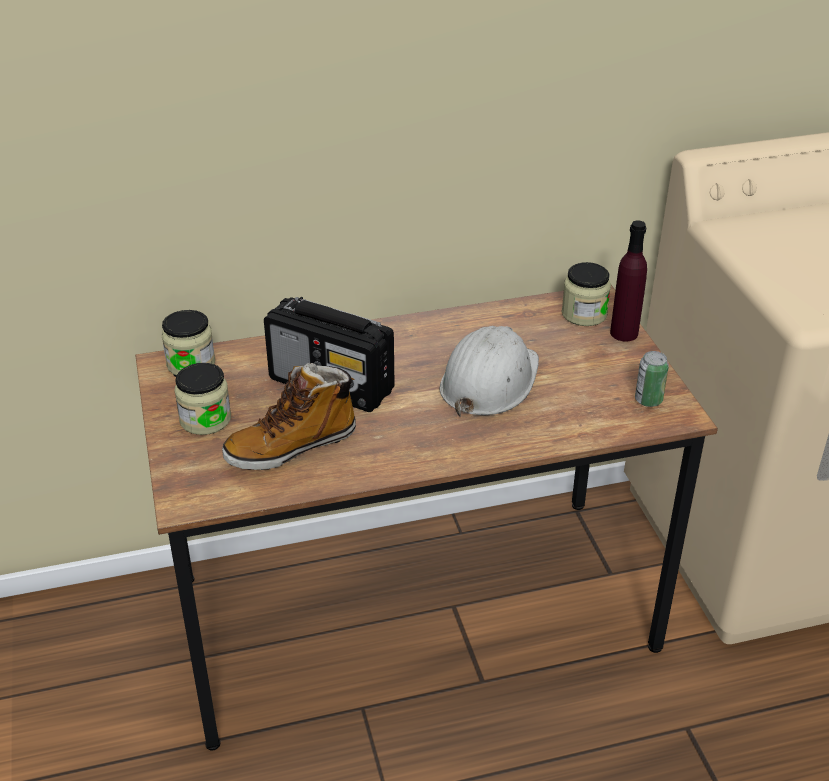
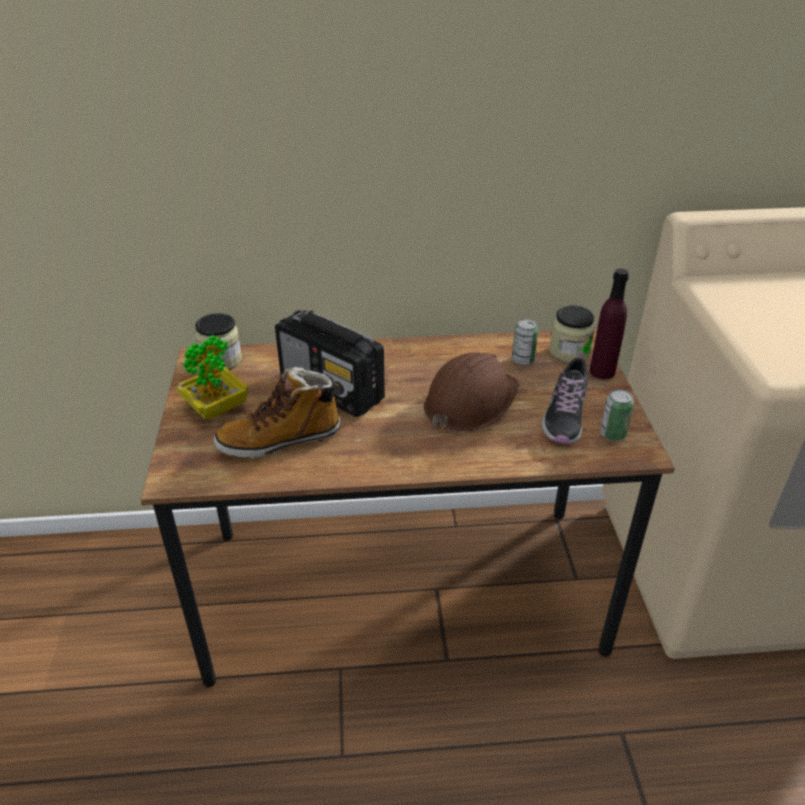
camera: 10 degrees right, 0 degrees up
(205, 419) = (216, 408): jar -> potted plant
(489, 381) = (470, 401): white hard hat -> brown hard hat
(535, 329) = (522, 360): none -> can
(595, 385) = (565, 415): none -> shoe

